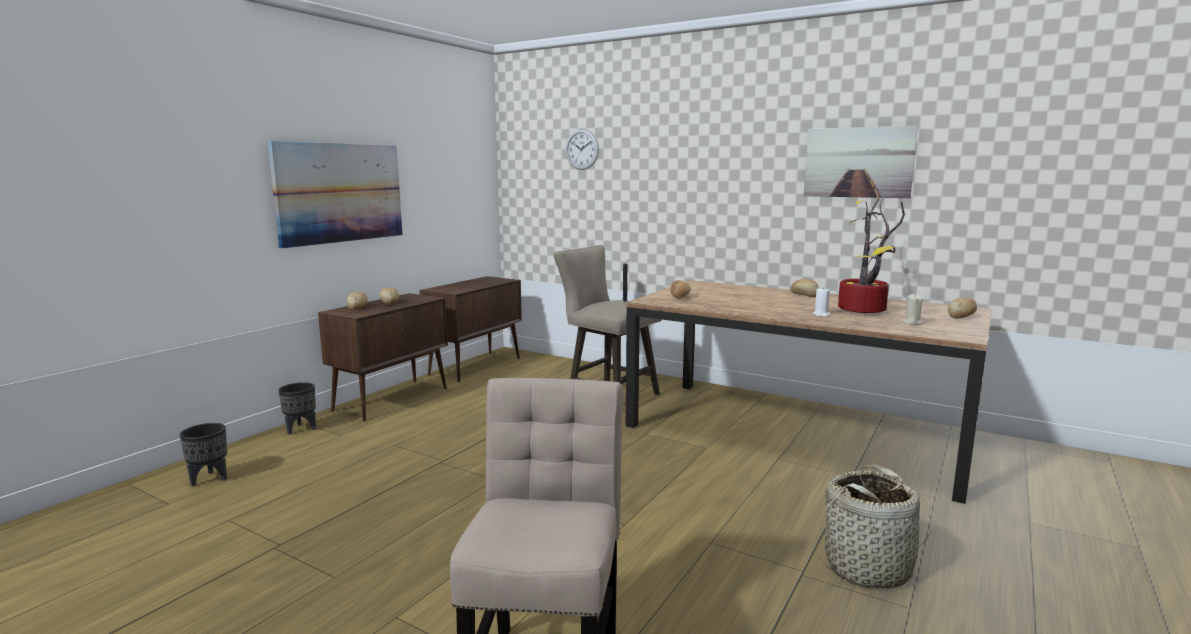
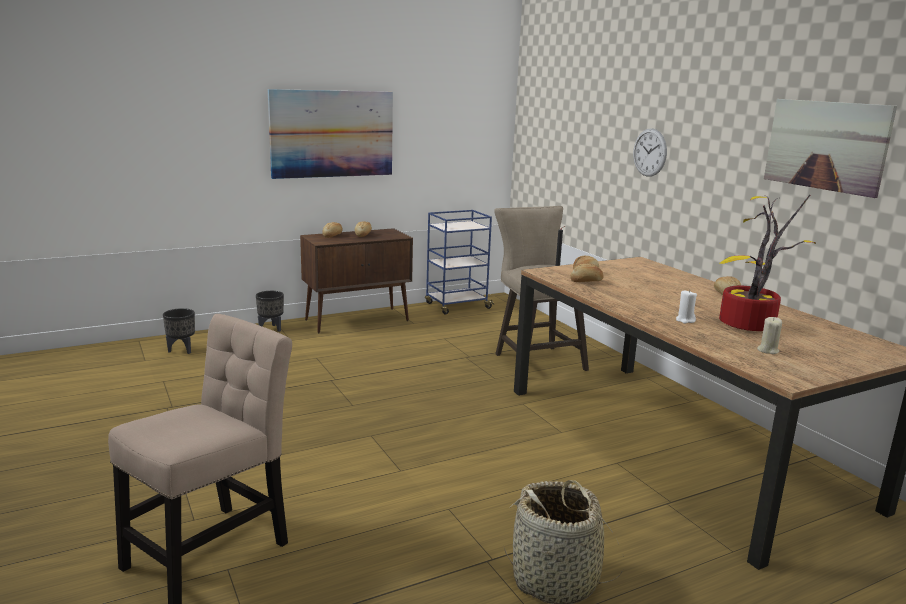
camera: 30 degrees right, 5 degrees up
(476, 366) = (457, 306): brown cabinet -> blue cart
(582, 149) = (578, 101): wall clock -> wall clock (649, 152)
(961, 316) = (858, 357): bread -> bread (586, 281)

